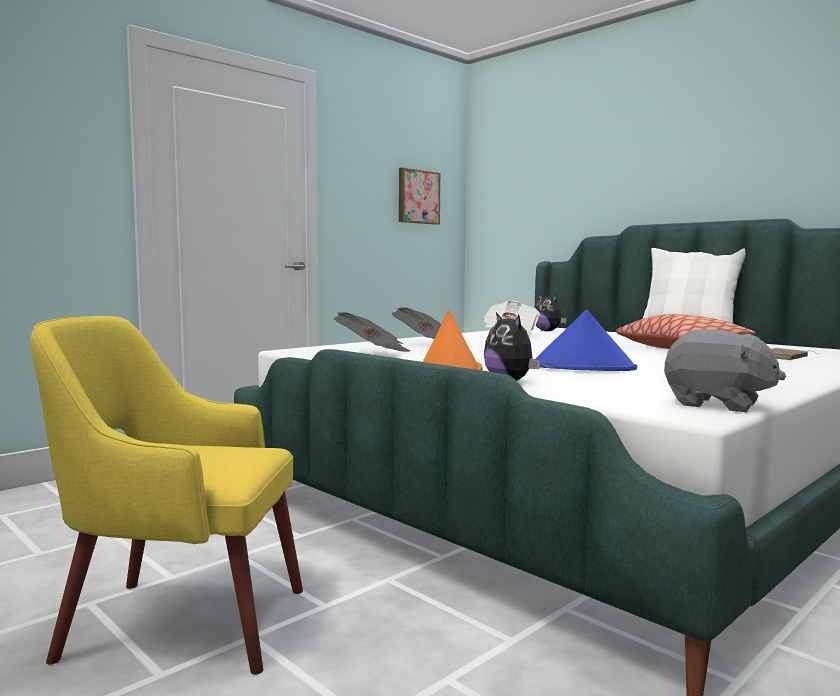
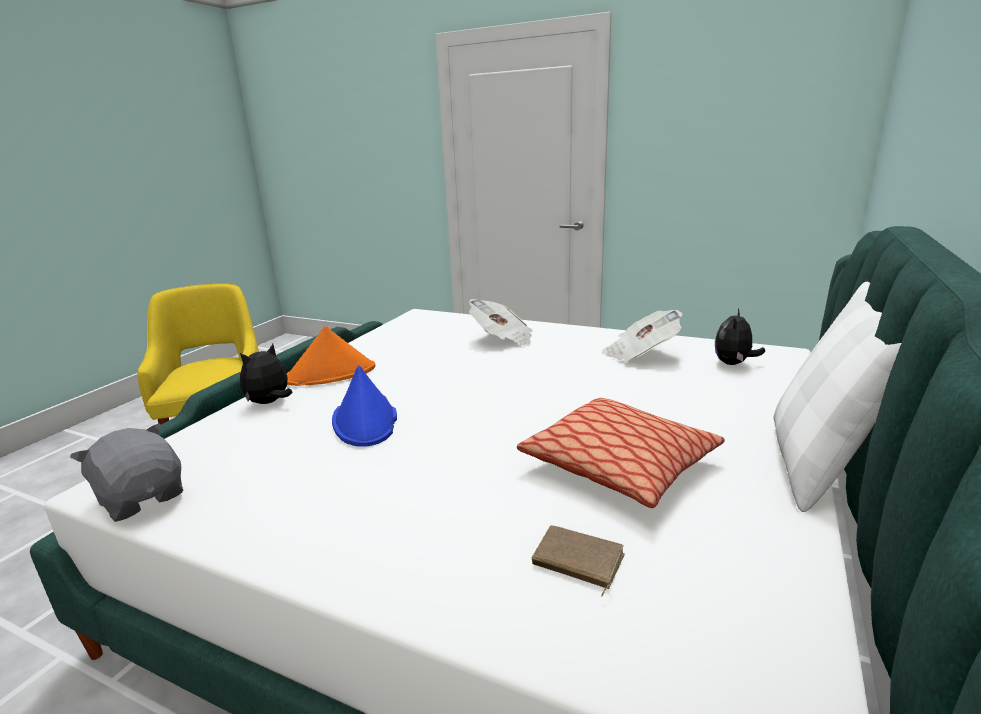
camera: 70 degrees right, 15 degrees up
(373, 354) = (417, 336): newspaper -> none
(417, 197) = (766, 137): picture -> none
(717, 404) = (143, 498): grey plush toy -> grey plush toy turned 120 degrees clockwise

